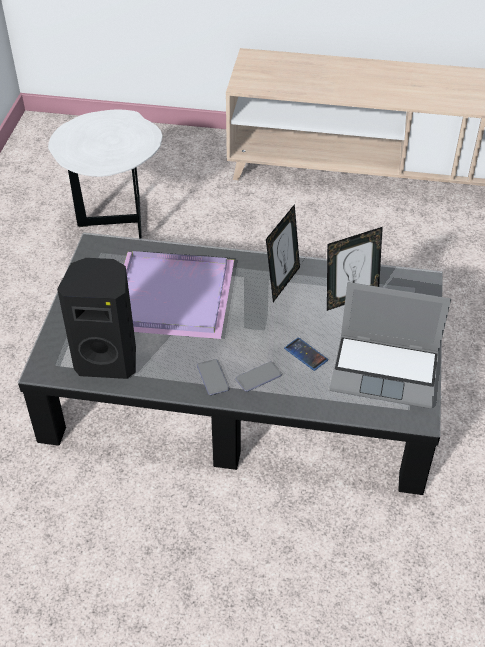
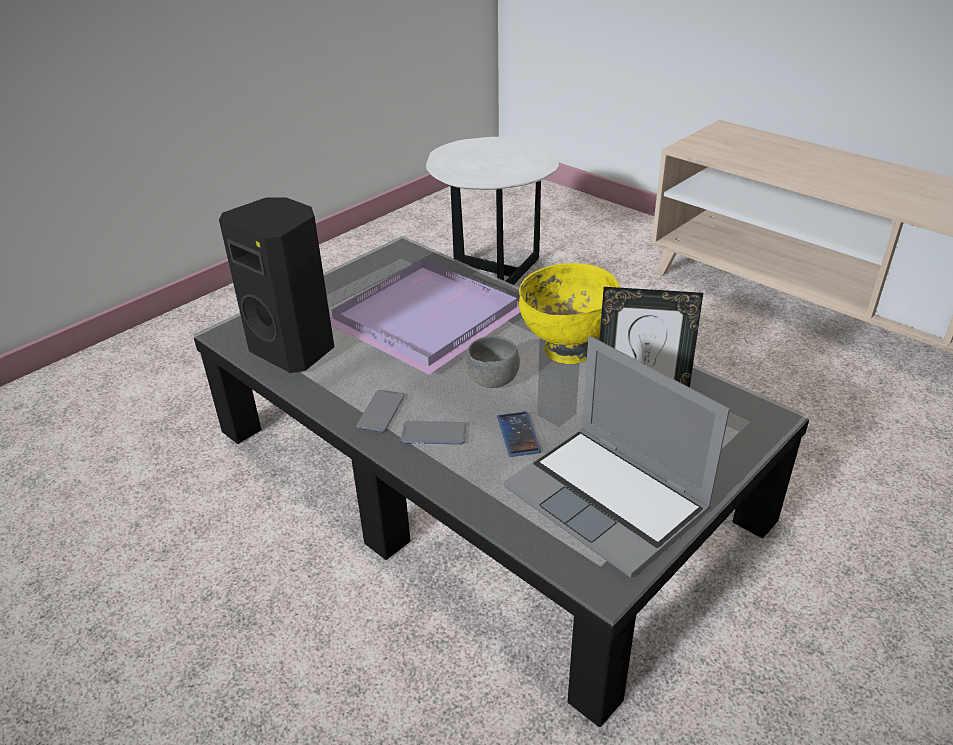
camera: 35 degrees right, 10 degrees down
(258, 325) = (492, 380): none -> grey bowl
(282, 283) = (567, 350): picture frame -> yellow bowl

